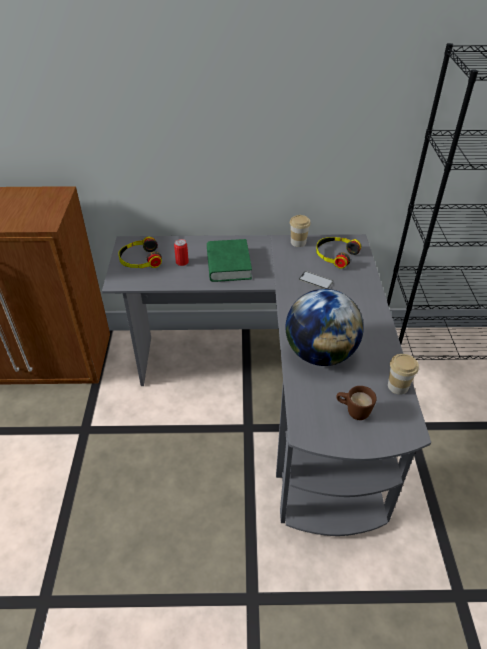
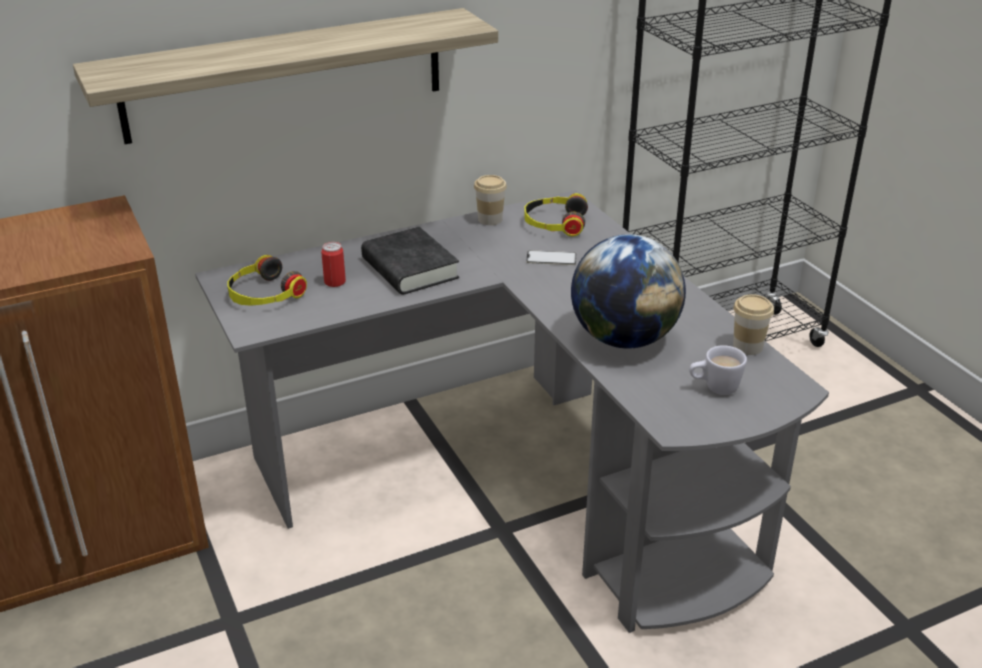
camera: 25 degrees left, 10 degrees down
(174, 131) = (285, 75): none -> shelf
(228, 265) = (410, 269): green book -> black book
(353, 411) = (714, 388): brown mug -> white mug

